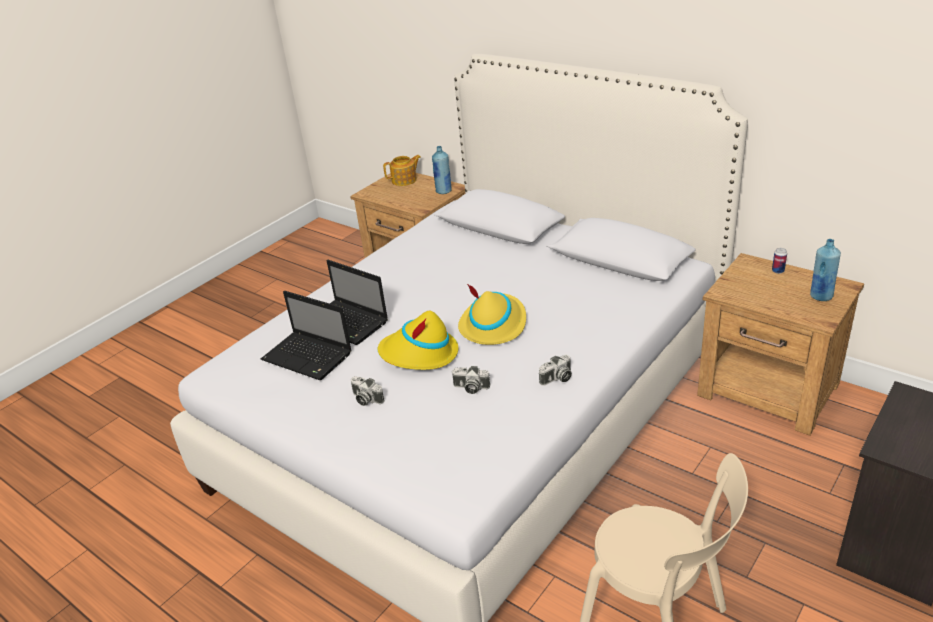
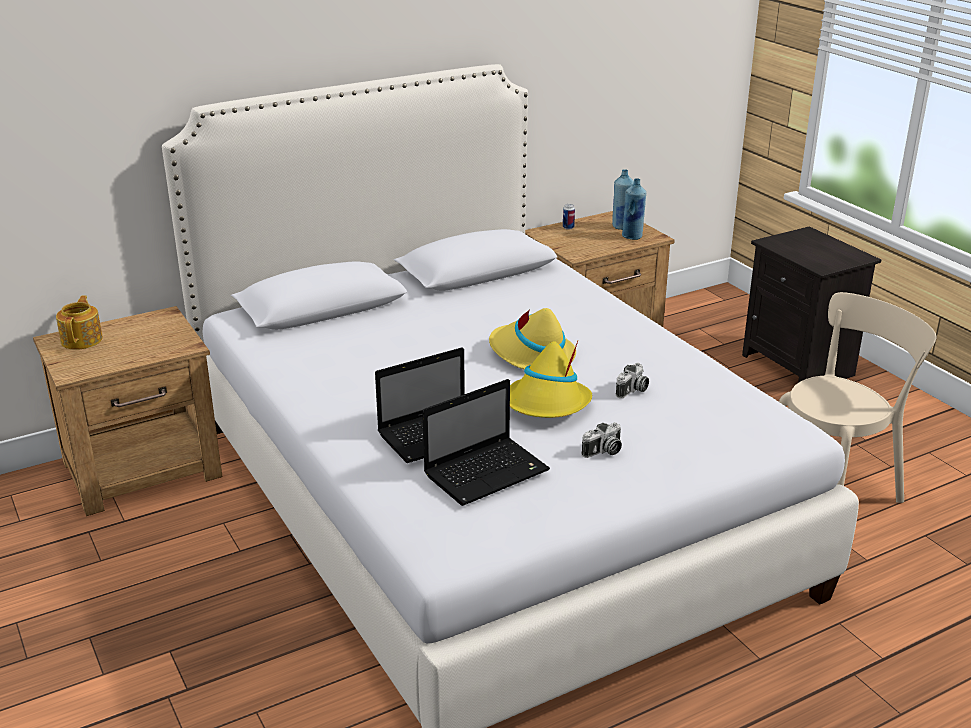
camera: 70 degrees left, 5 degrees down
(443, 191) = (164, 323): blue bottle -> blue bottle (632, 237)
(557, 379) = (653, 347): camera -> none

